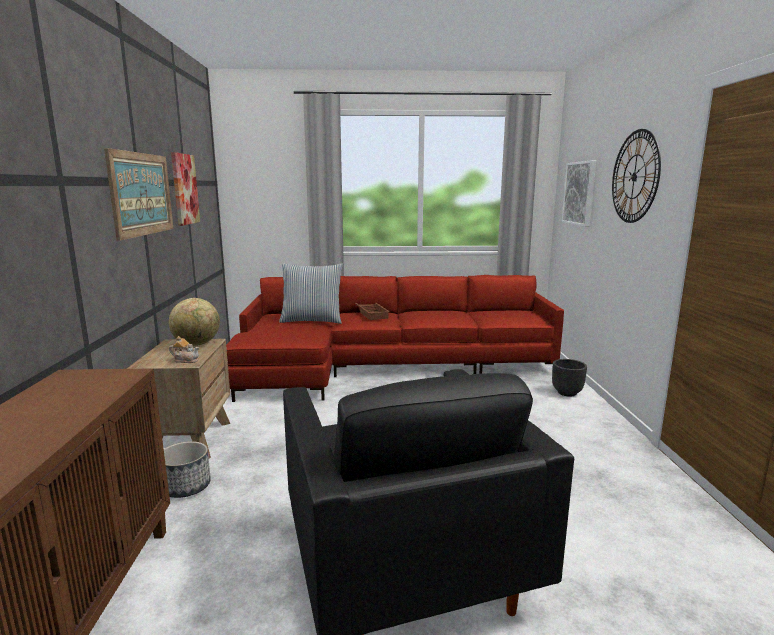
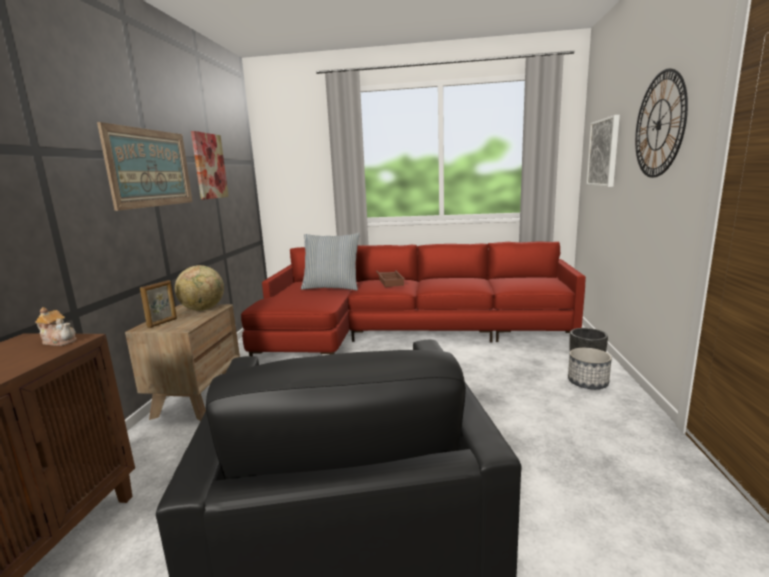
camera: 10 degrees right, 0 degrees up
(162, 359) = (163, 323): none -> picture frame
(186, 360) = (182, 324): teapot -> teapot (59, 341)
(186, 487) = (172, 448): planter -> planter (587, 383)

